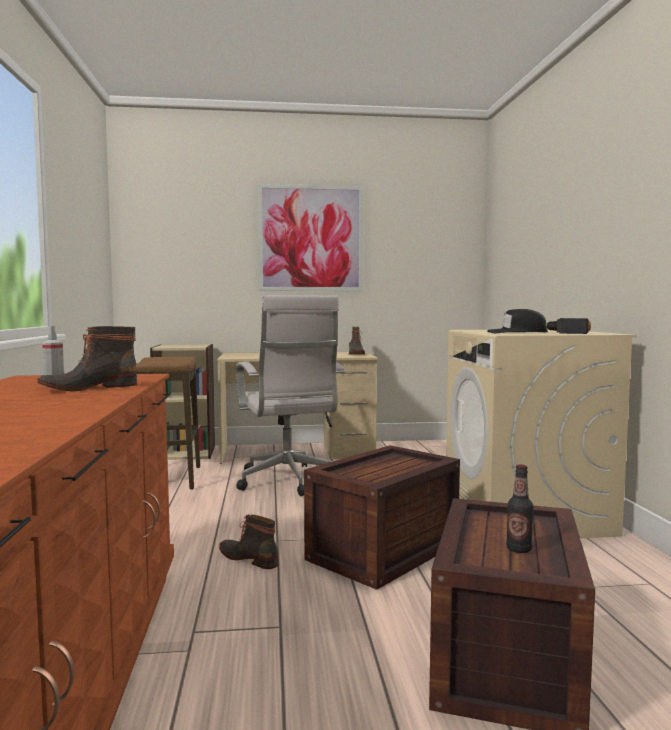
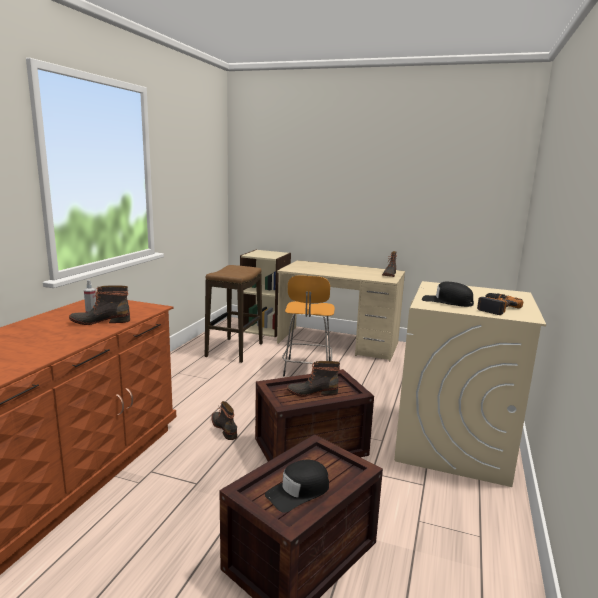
camera: 25 degrees right, 10 degrees up
(289, 482) = (307, 369): white office chair -> orange stool
(311, 238) = (369, 175): picture -> none
(385, 469) = (312, 392): none -> boot
(519, 549) = (298, 492): bottle -> black cap

